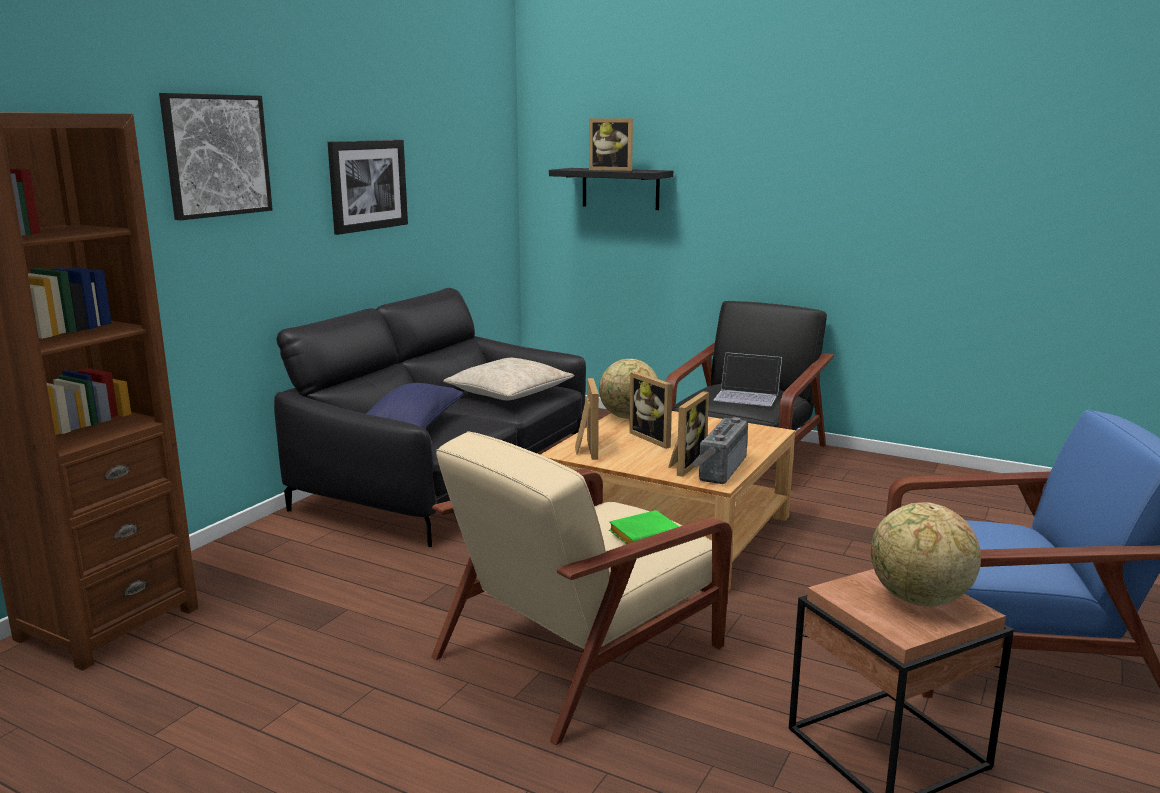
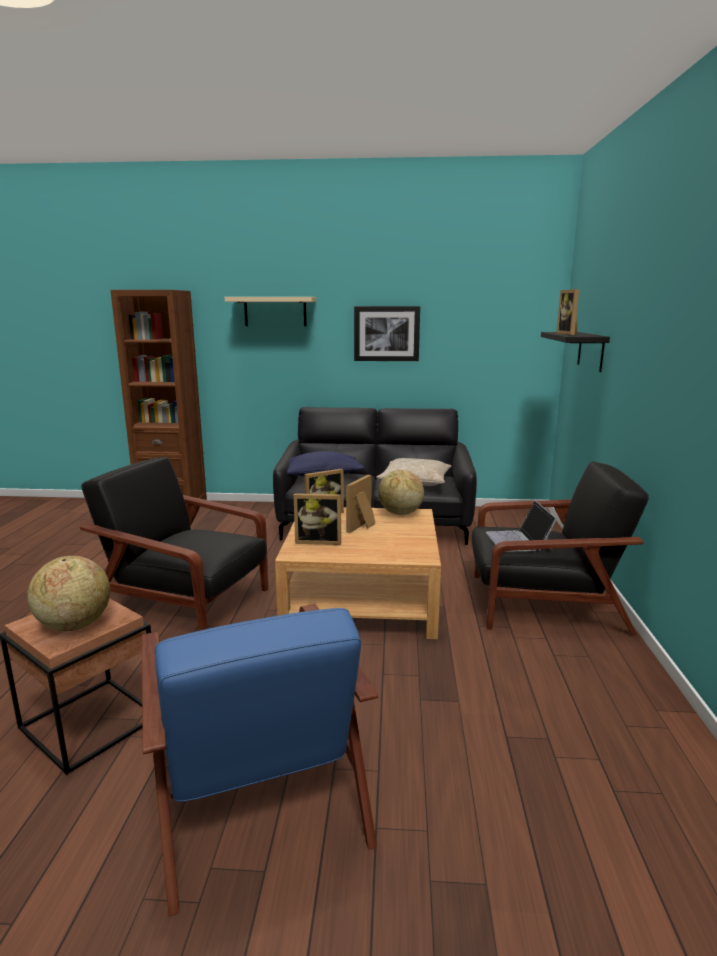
camera: 65 degrees right, 0 degrees up
(216, 155) = (275, 311): picture -> beige shelf
(583, 649) = (186, 602): beige armchair -> black armchair
(644, 534) = (197, 549): green book -> none
(718, 468) = (320, 551): radio -> none

